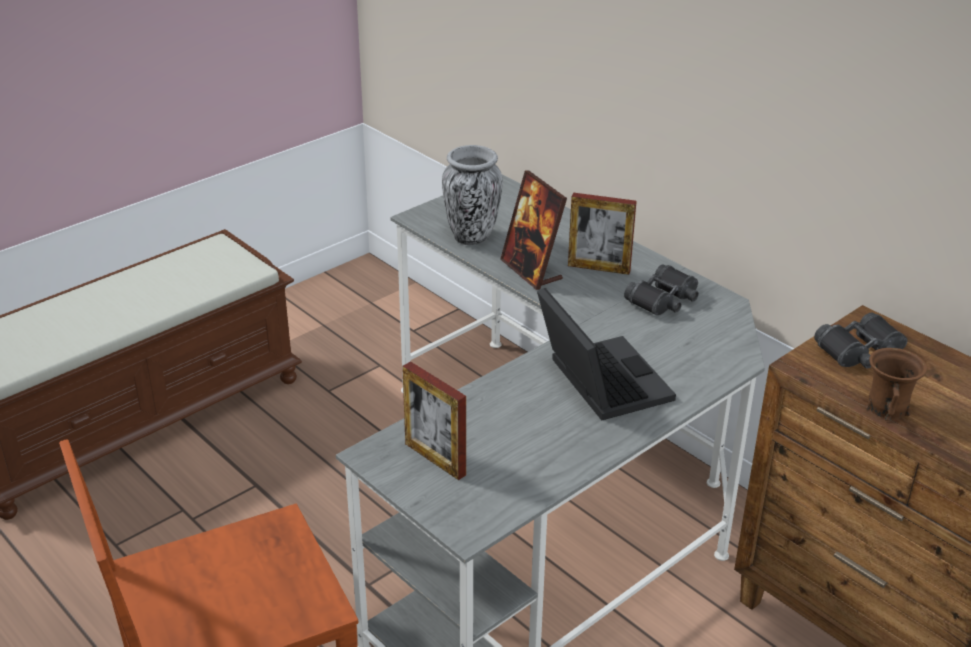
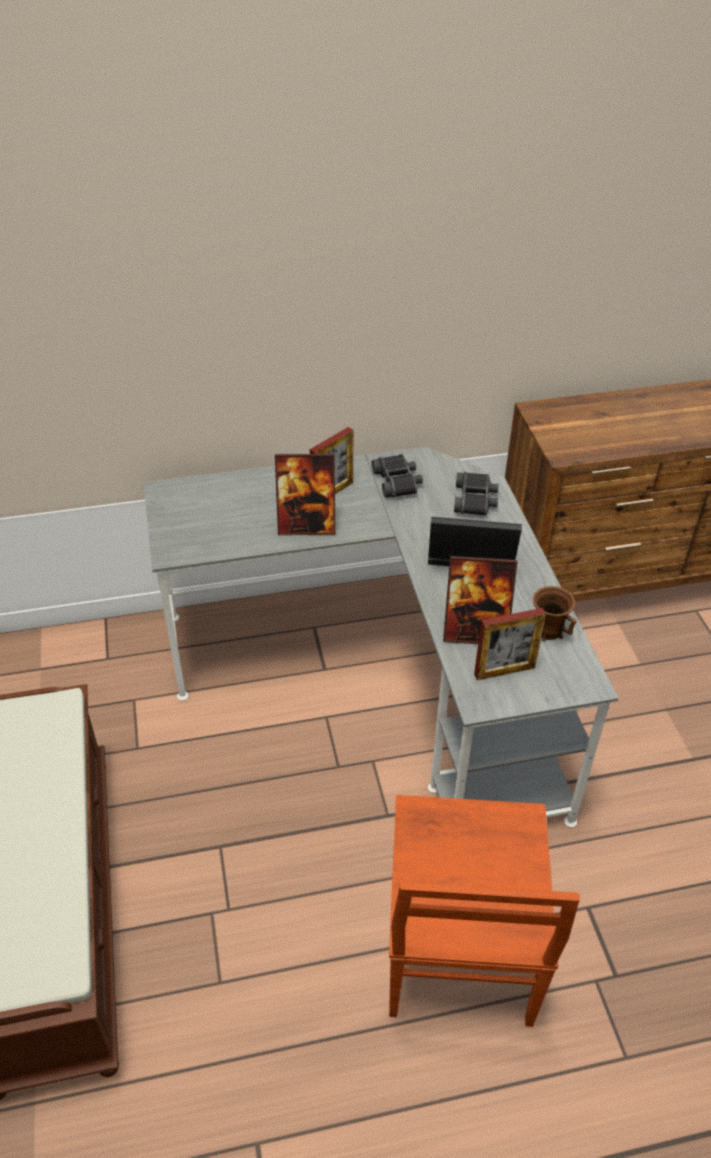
camera: 60 degrees left, 10 degrees up
(471, 237) = (230, 537): vase -> none
(475, 422) = (475, 633): none -> picture frame
(861, 352) = (564, 427): black binoculars -> black binoculars (475, 500)
(887, 408) = (624, 446): brown mug -> brown mug (548, 629)

